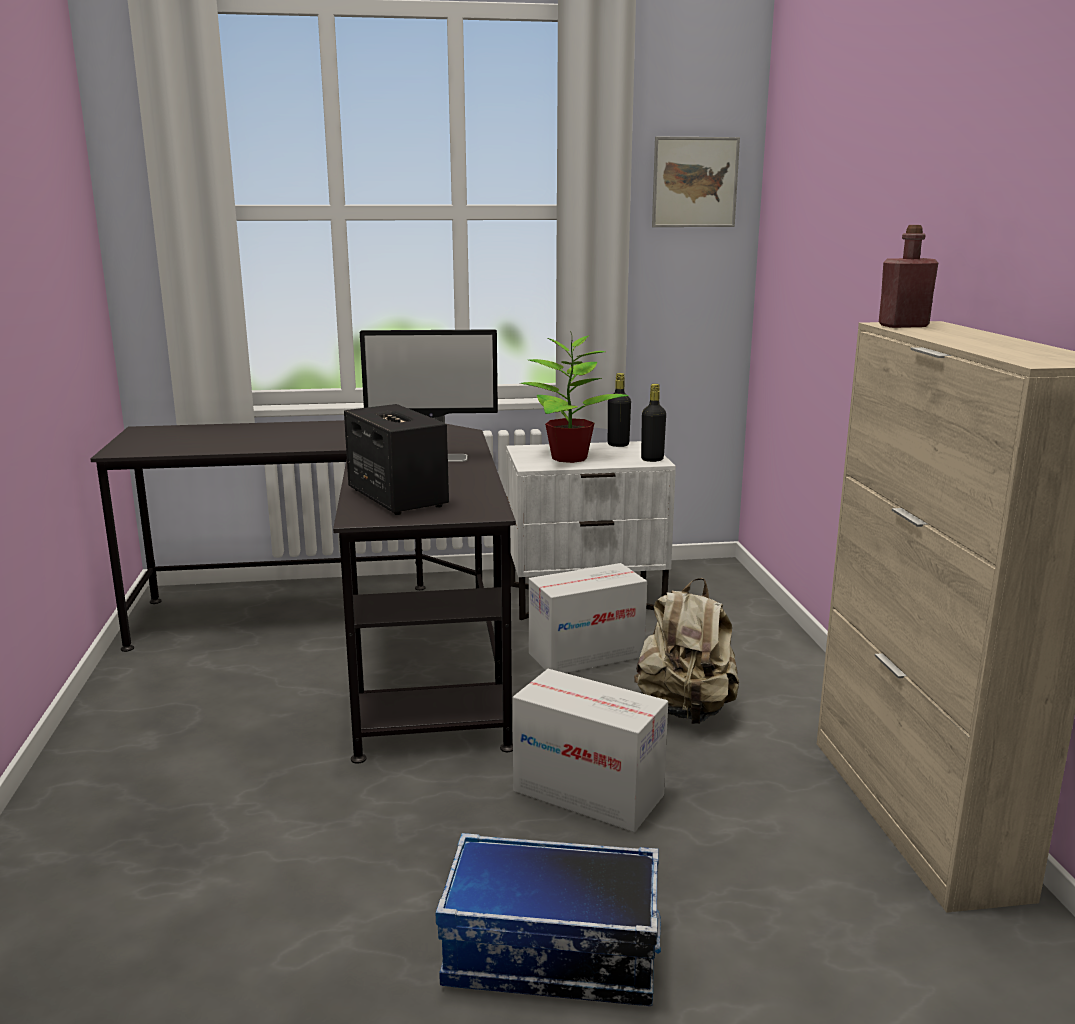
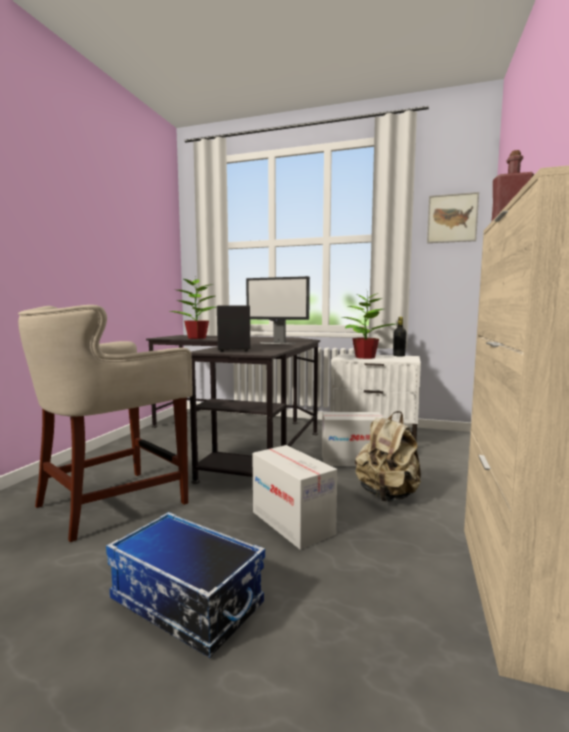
camera: 25 degrees right, 10 degrees down
(213, 445) = (196, 338): none -> potted plant
(250, 838) = (114, 502): none -> beige stool
(652, 459) = (410, 360): black bottle -> none

